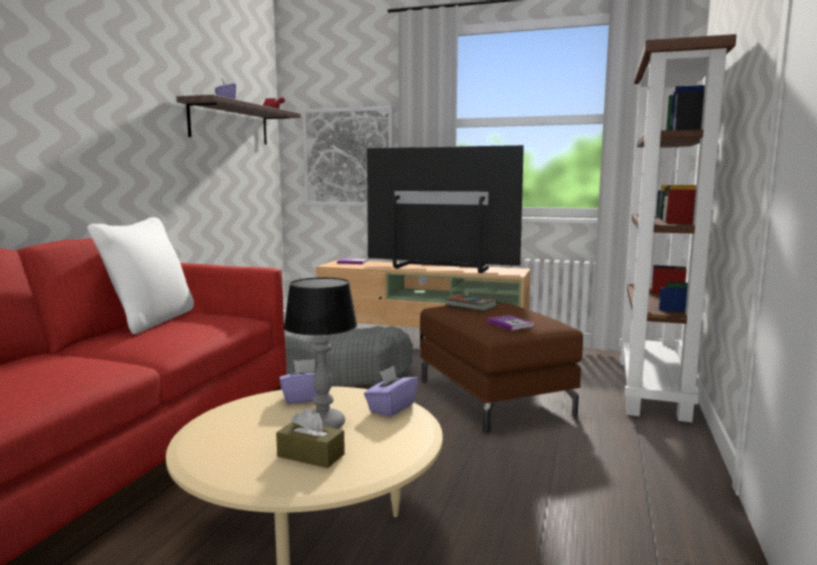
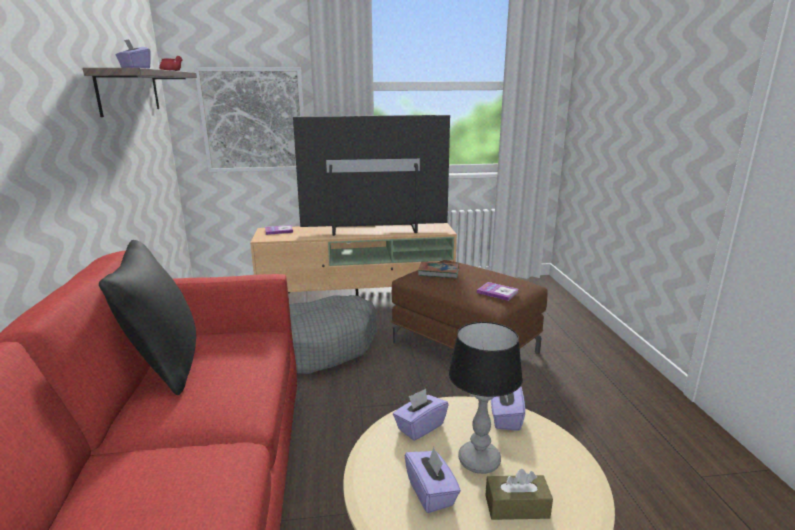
camera: 25 degrees left, 10 degrees up
(150, 320) = (165, 365): white pillow -> black pillow
(254, 432) = (431, 492): none -> purple tissue box
(653, 388) = (562, 312): brown bookcase -> none

